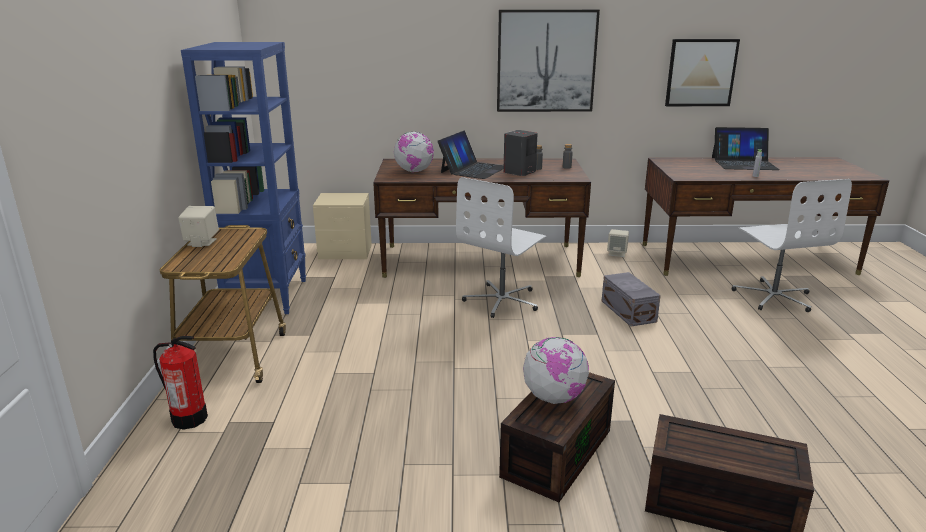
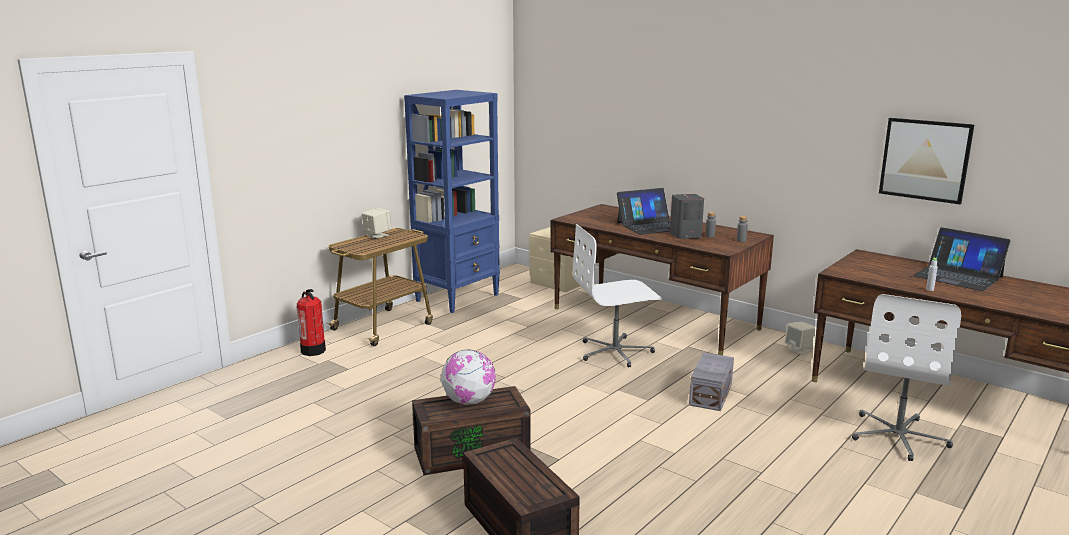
camera: 40 degrees right, 5 degrees down
(414, 171) = (600, 218): globe -> none
(546, 61) = (751, 129): picture -> none

